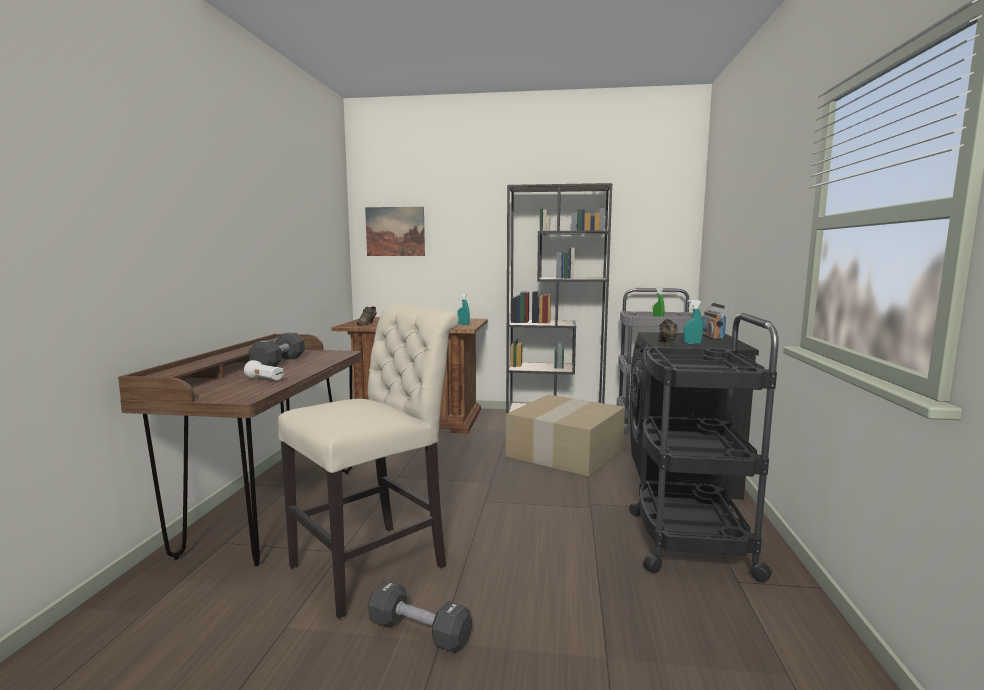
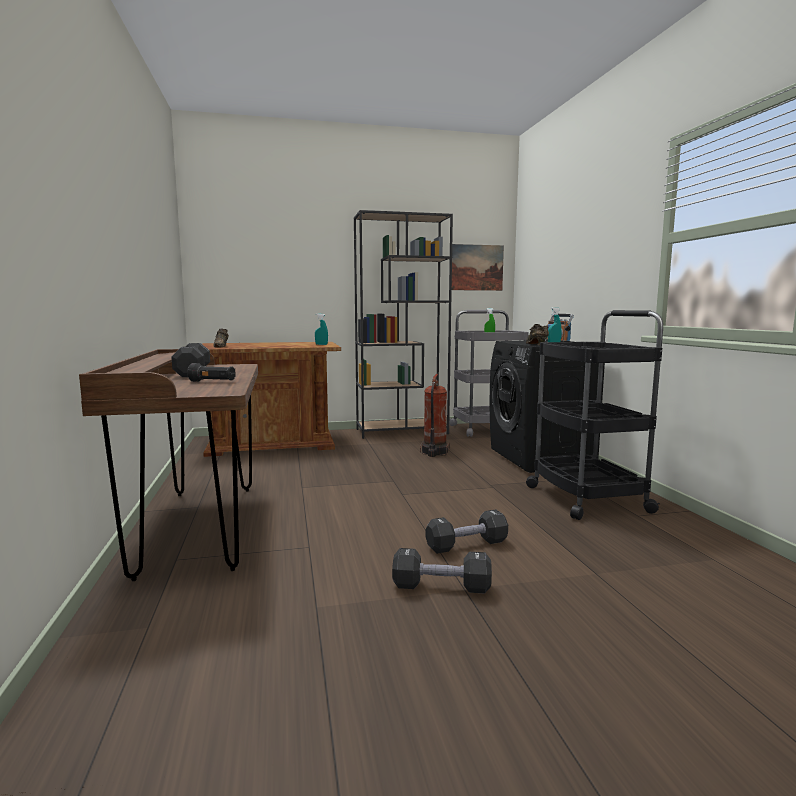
camera: 20 degrees left, 0 degrees up
(265, 380) = (213, 382): white flashlight -> black flashlight
(377, 564) = (353, 550): beige stool -> none
(395, 231) = (234, 254): picture -> picture (476, 267)
(493, 582) = (466, 545): none -> black dumbbell
(565, 450) = (434, 452): cardboard box -> fire extinguisher

